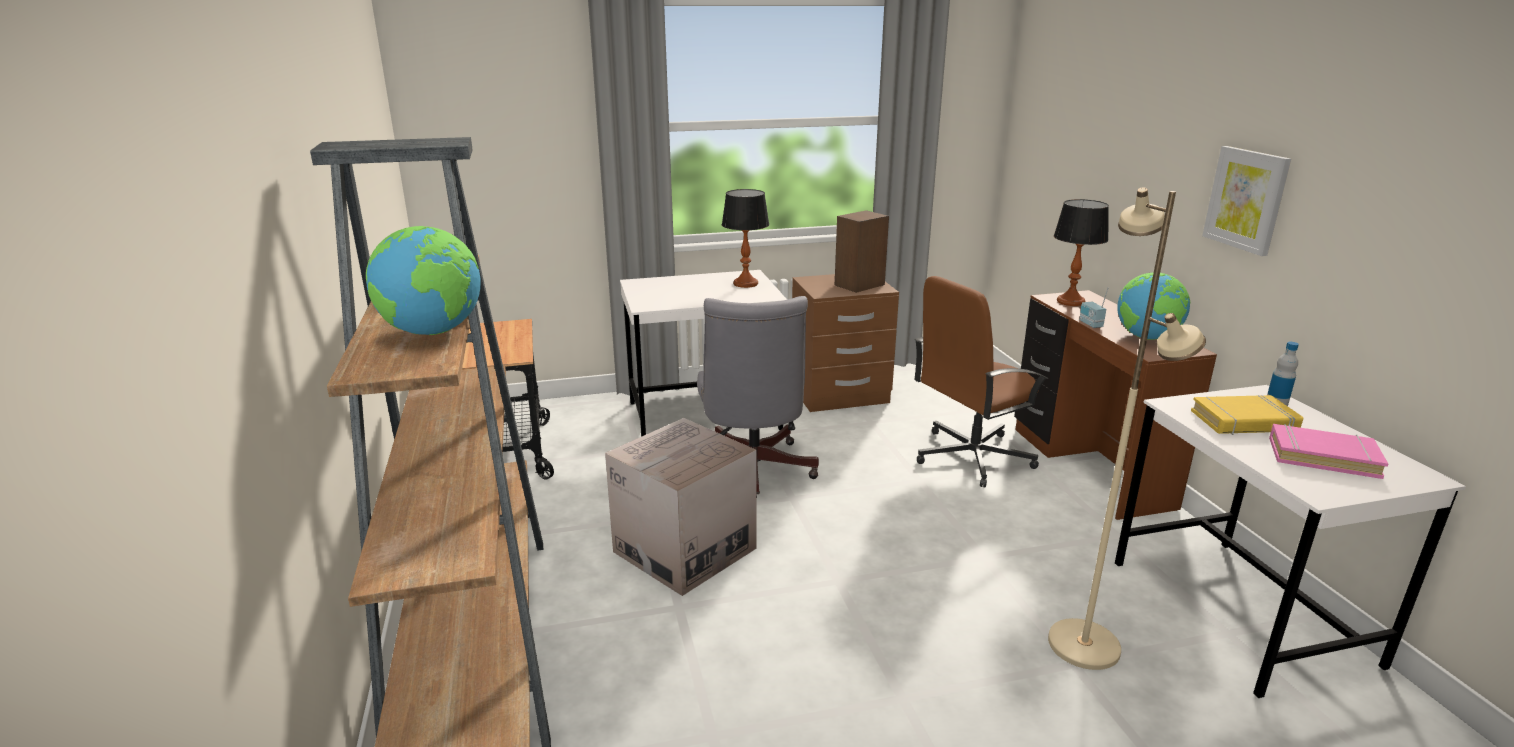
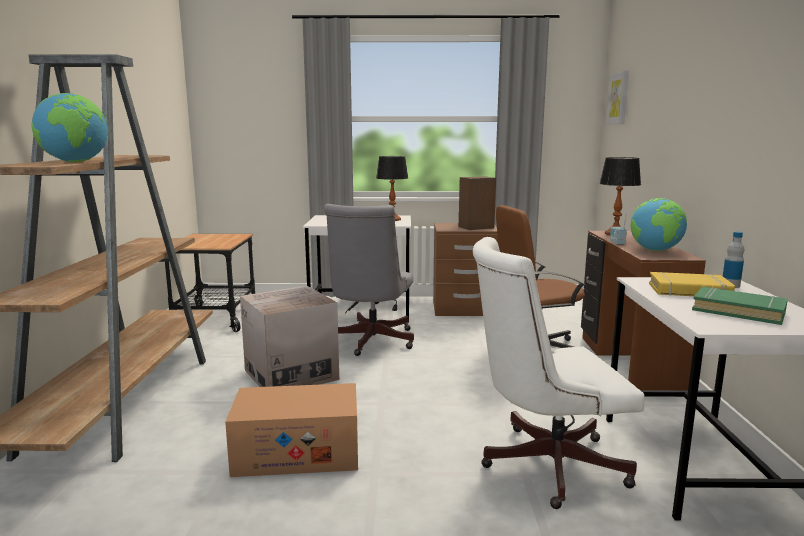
camera: 15 degrees right, 10 degrees down
(785, 685) = (297, 453): none -> cardboard box
(1084, 644) = (544, 464): beige floor lamp -> white office chair
(1246, 199) = (720, 133): picture -> picture (618, 98)
(1323, 457) = (738, 311): pink book -> green book

